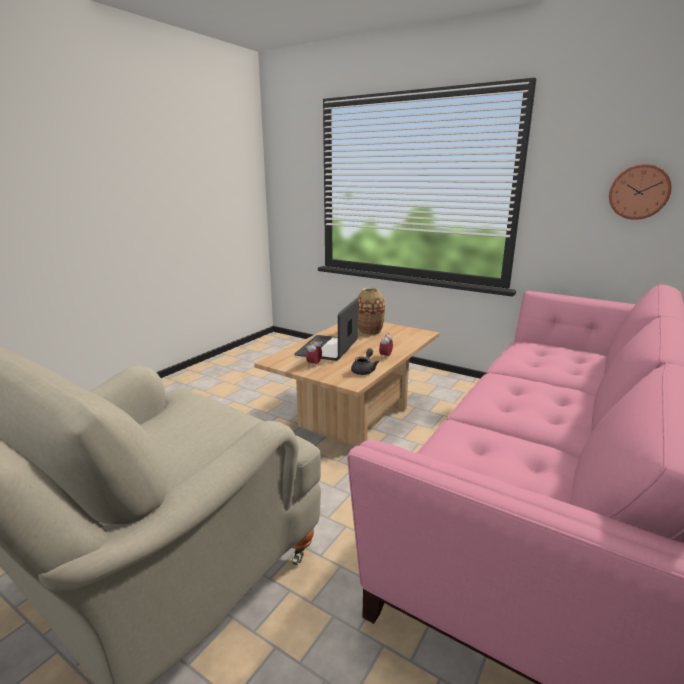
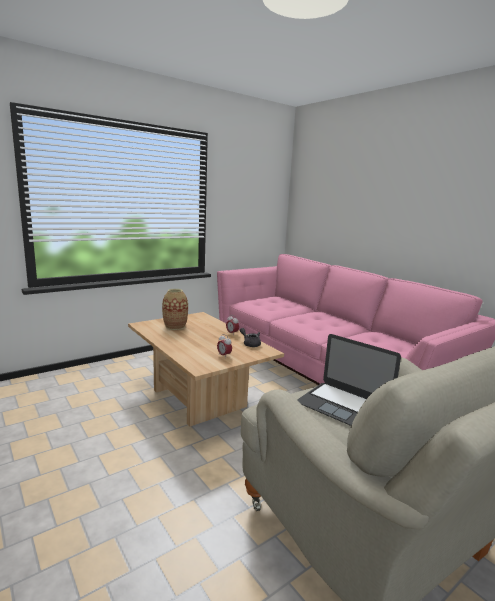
camera: 70 degrees left, 5 degrees down
(327, 348) = (193, 345): laptop -> laptop (344, 405)
(639, 192) = (259, 207): wall clock -> none

